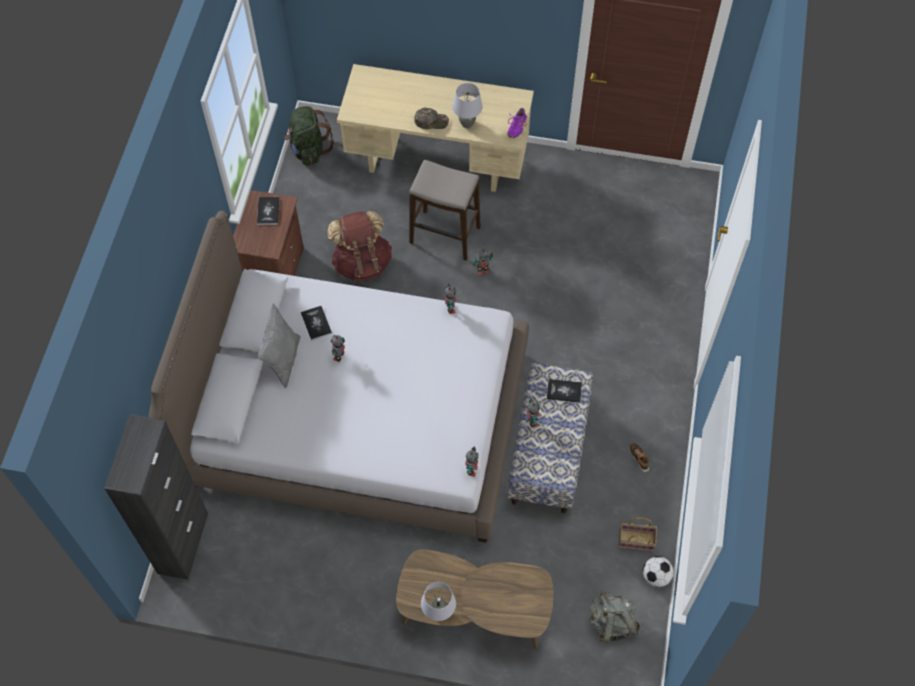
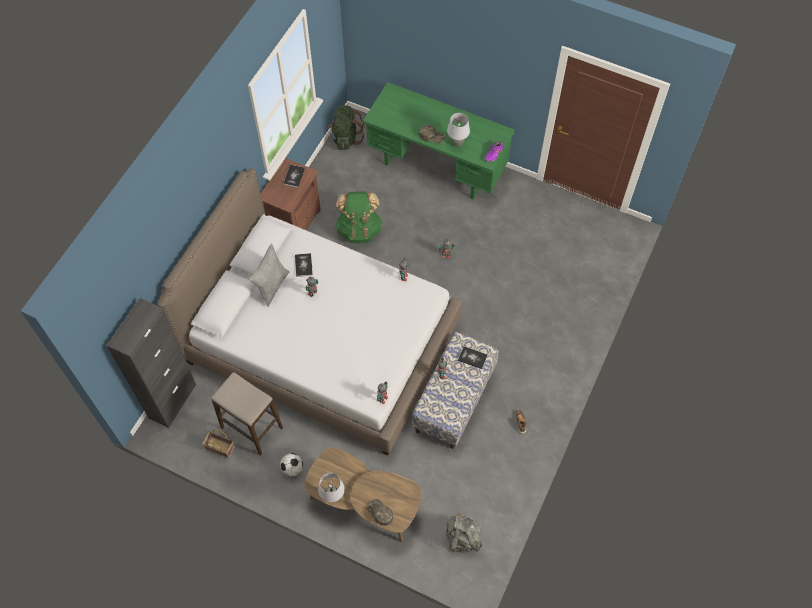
camera: 15 degrees right, 0 degrees up
(362, 263) = (359, 229): brown backpack -> green backpack
(438, 160) = (437, 167): beige desk -> green desk
(445, 235) = (426, 223): stool -> stool (252, 428)
(506, 617) = (380, 513): none -> green cap
(635, 541) = (498, 482): basket -> basket (219, 448)
(655, 576) = (506, 512): football -> football (292, 468)

